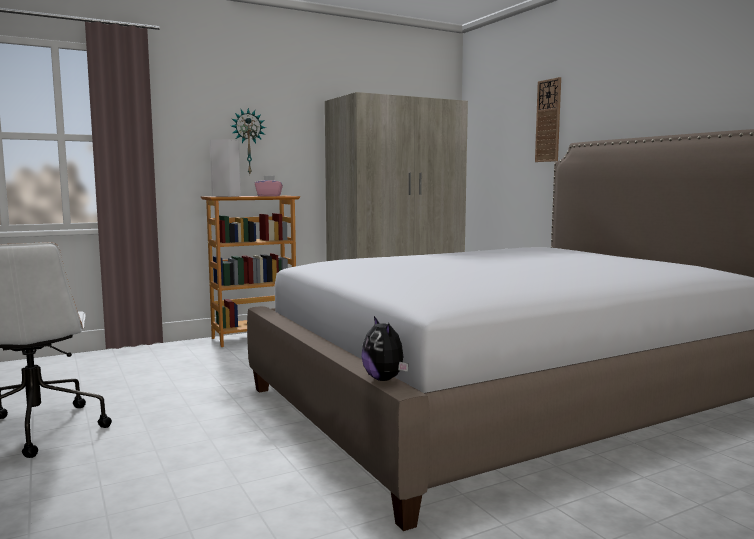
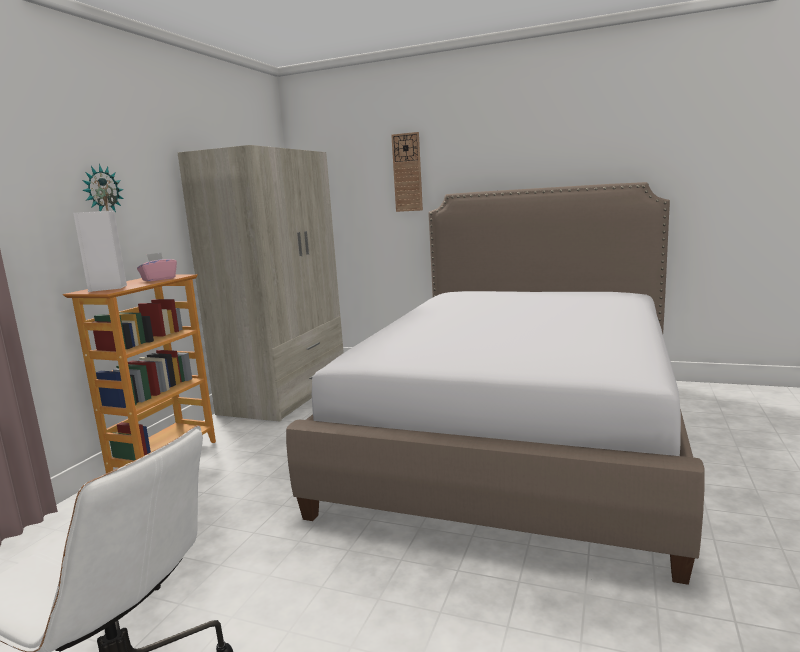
camera: 40 degrees left, 5 degrees up
(385, 379) = (641, 456): plush toy -> none

